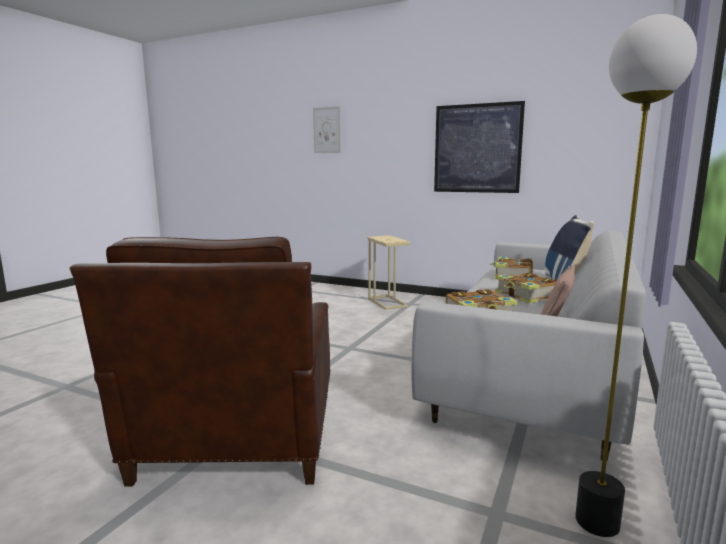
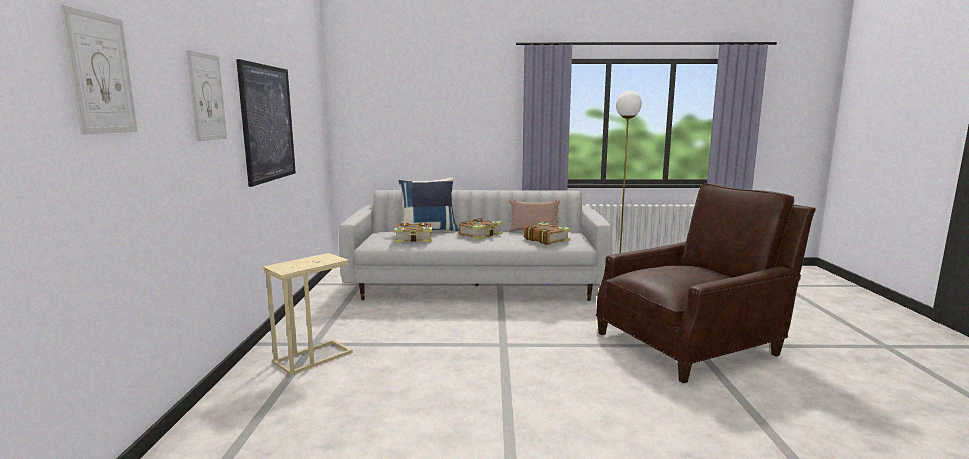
camera: 115 degrees left, 0 degrees up
(397, 134) = (207, 97): none -> picture

